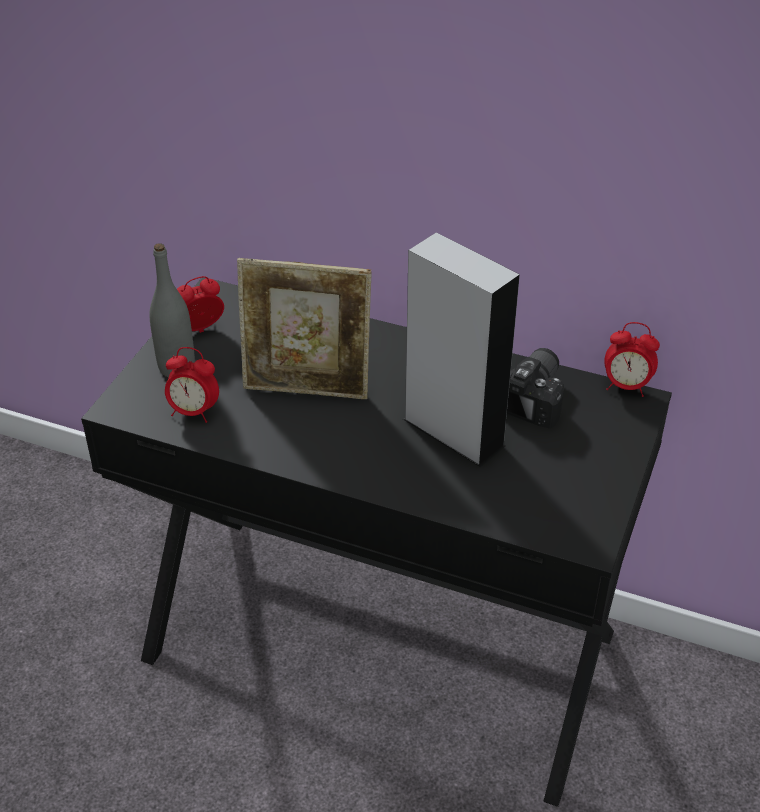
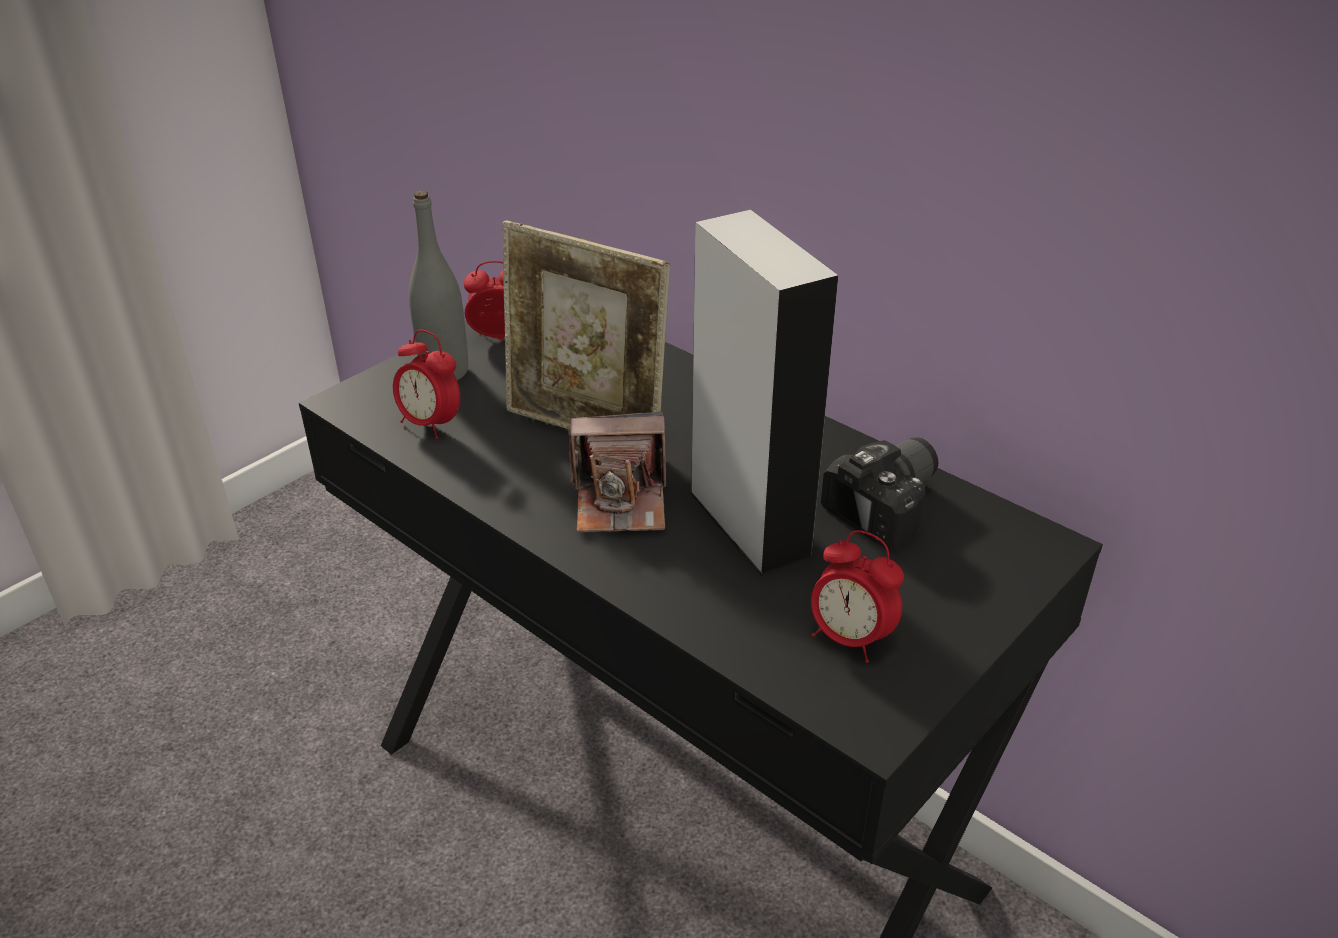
camera: 20 degrees right, 5 degrees down
(362, 438) = (621, 501): none -> camera
(626, 386) = (1033, 521): alarm clock -> alarm clock (849, 639)

